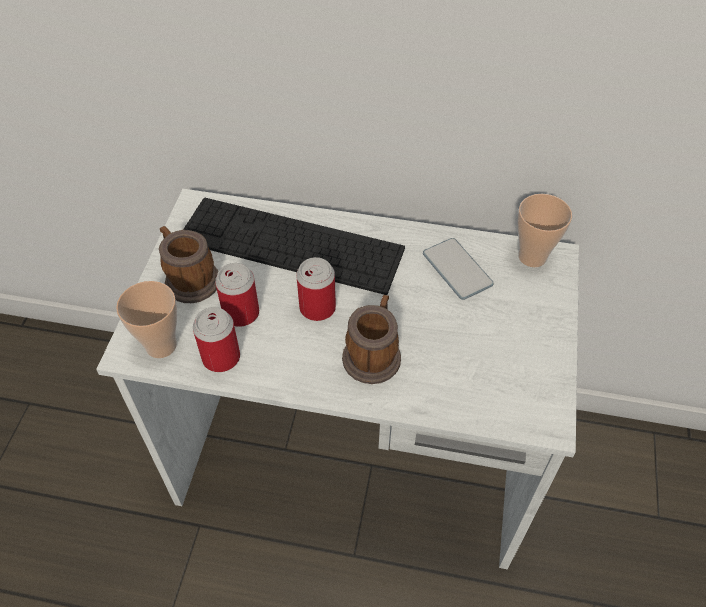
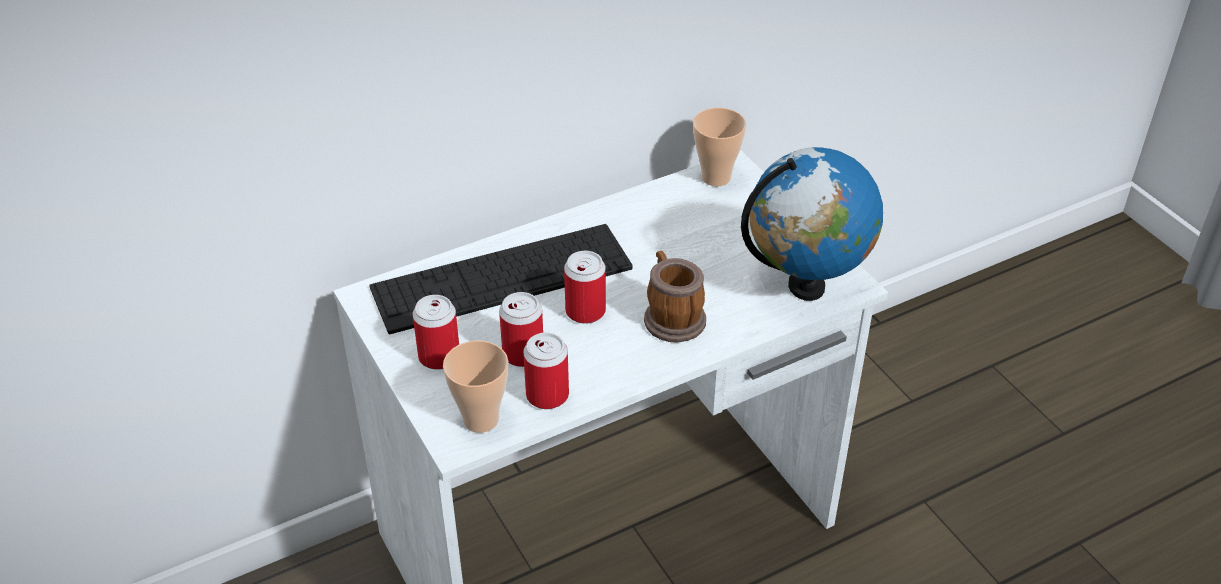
camera: 40 degrees left, 10 degrees down
(189, 278) = (439, 356): mug -> can
(457, 269) = (667, 219): phone -> none
(506, 399) = (806, 287): none -> globe

